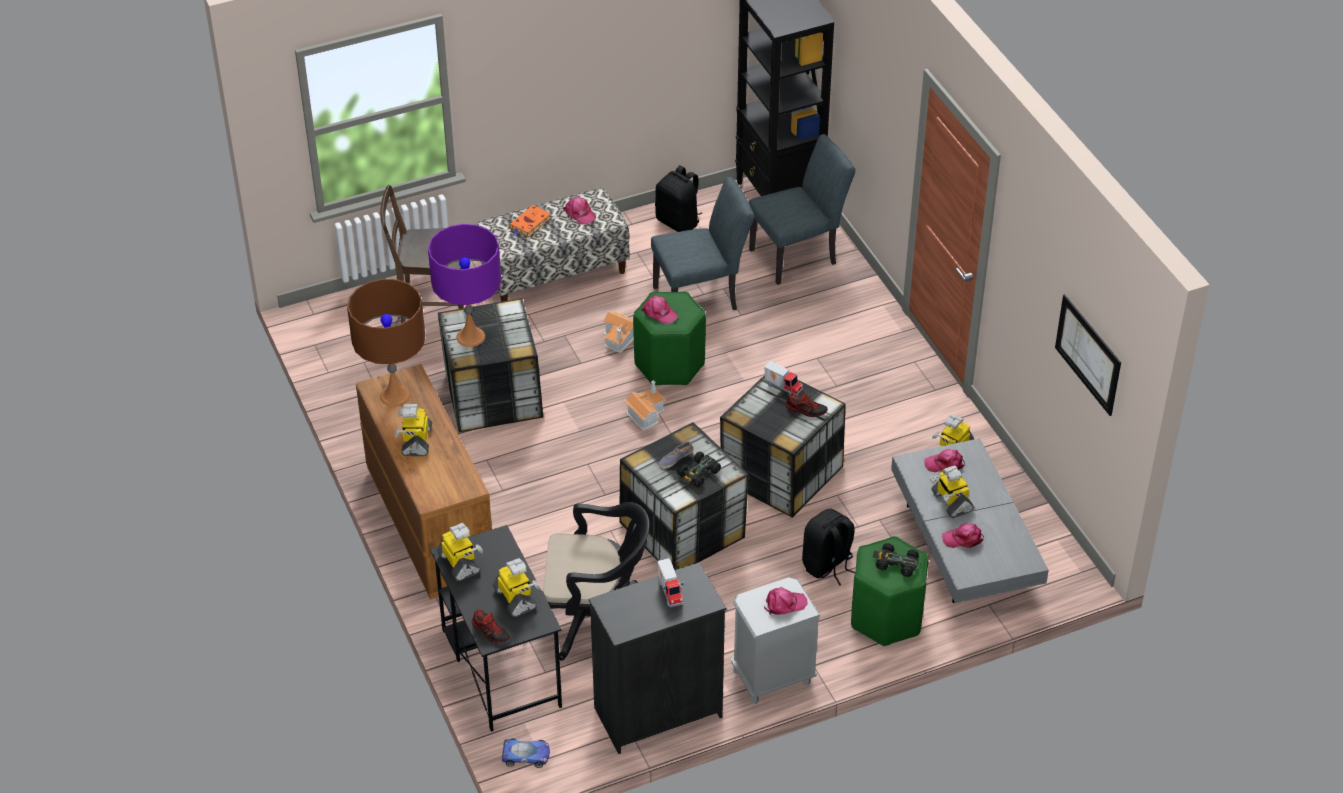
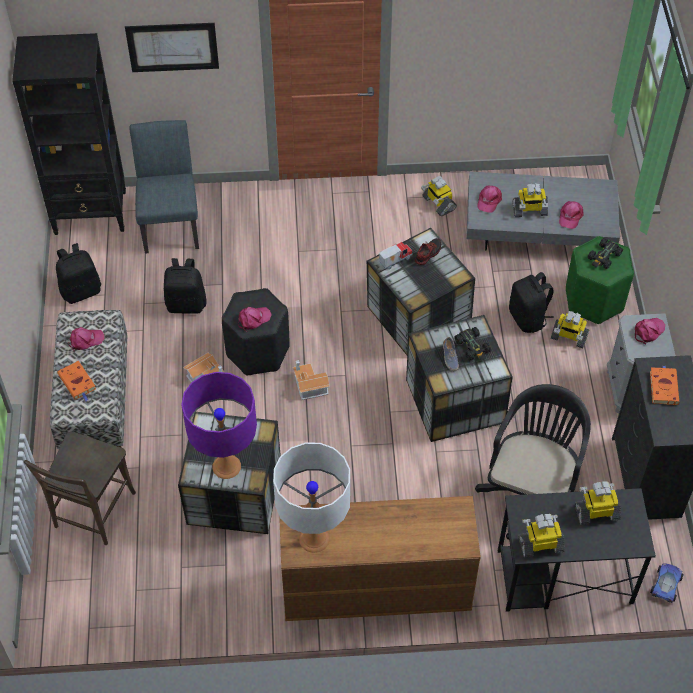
camera: 70 degrees left, 10 degrees up
(395, 395) = (314, 538): brown table lamp -> white table lamp
(416, 441) = (383, 536): toy robot -> toy robot (568, 337)
(491, 631) = (629, 541): shoe -> none
(670, 364) = (258, 351): green stool -> black stool
(671, 592) = (663, 386): toy truck -> orange book
(702, 297) = (186, 303): grey chair -> black backpack
(784, 604) = (648, 331): pink cap -> pink cap turned 45 degrees clockwise
(1088, 354) = (554, 34): picture -> picture (172, 47)

